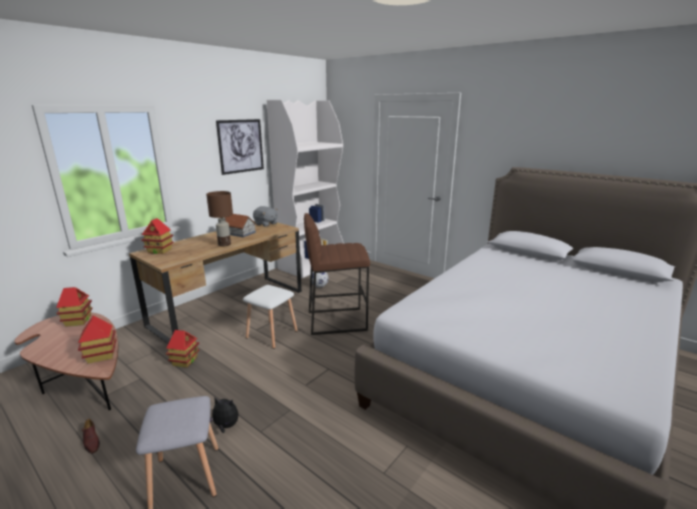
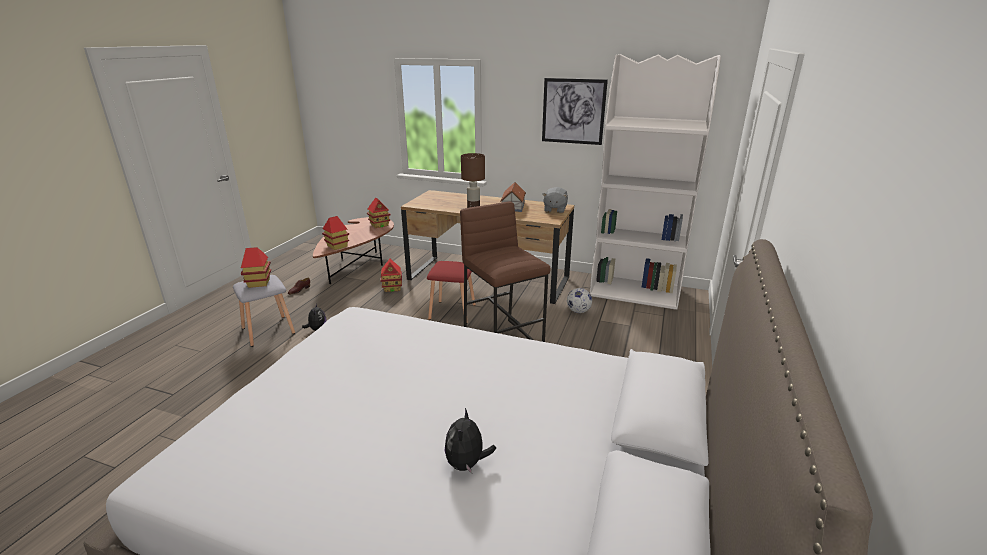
camera: 70 degrees right, 5 degrees up
(160, 251) = (440, 196): toy house -> toy house (259, 283)
(271, 335) = (451, 312): white stool -> red stool
(580, 293) = (467, 464): none -> plush toy

